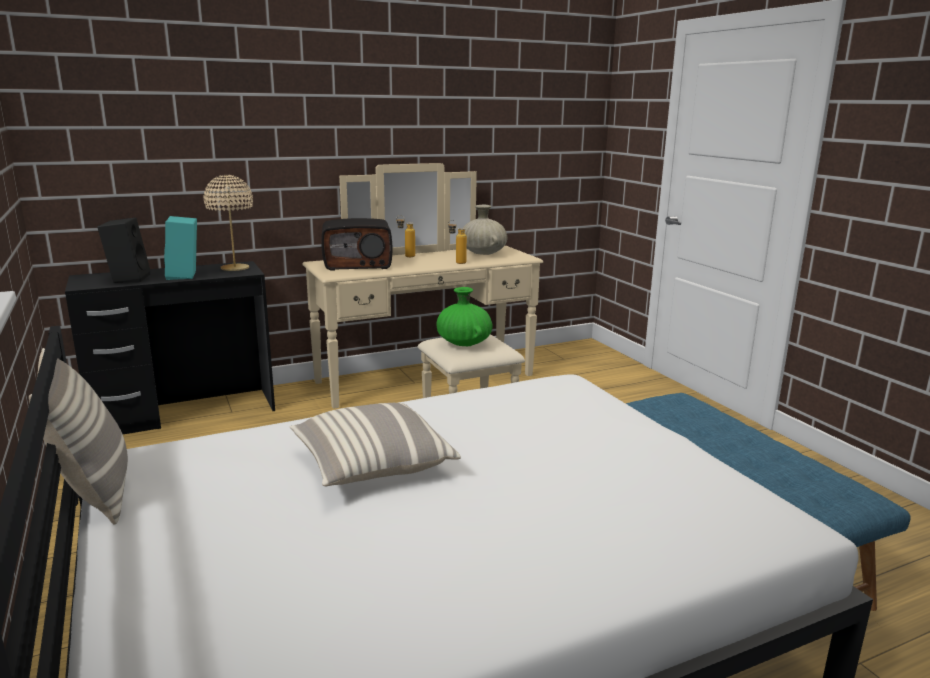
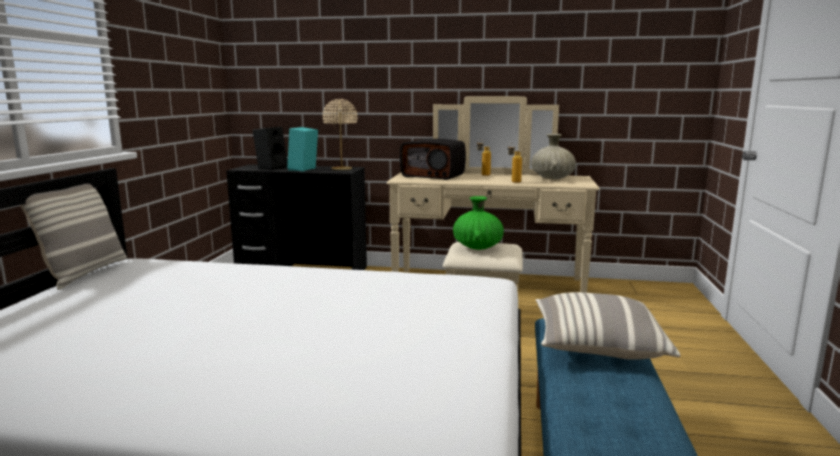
camera: 35 degrees right, 5 degrees down
(371, 465) = (231, 297): pillow -> pillow (596, 346)

